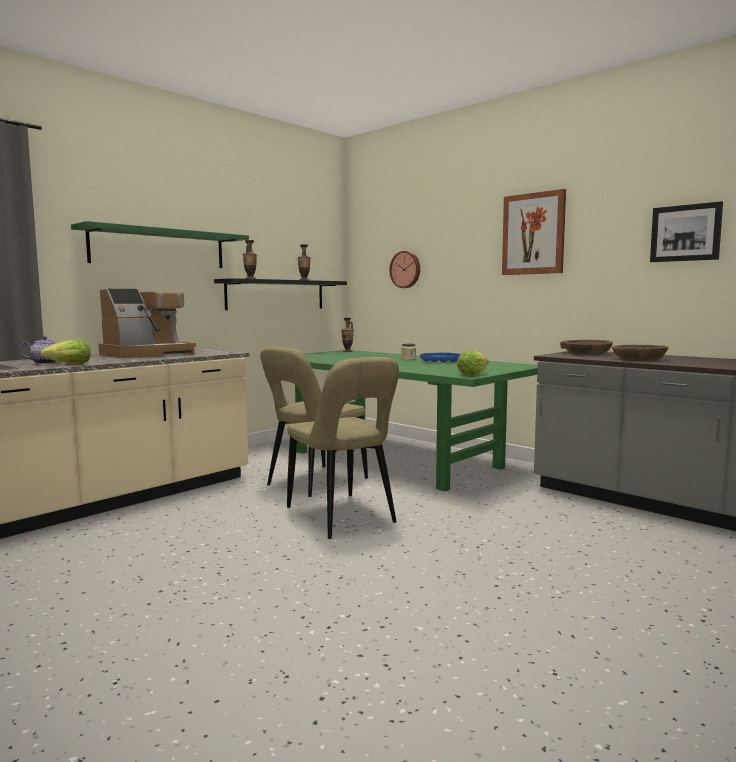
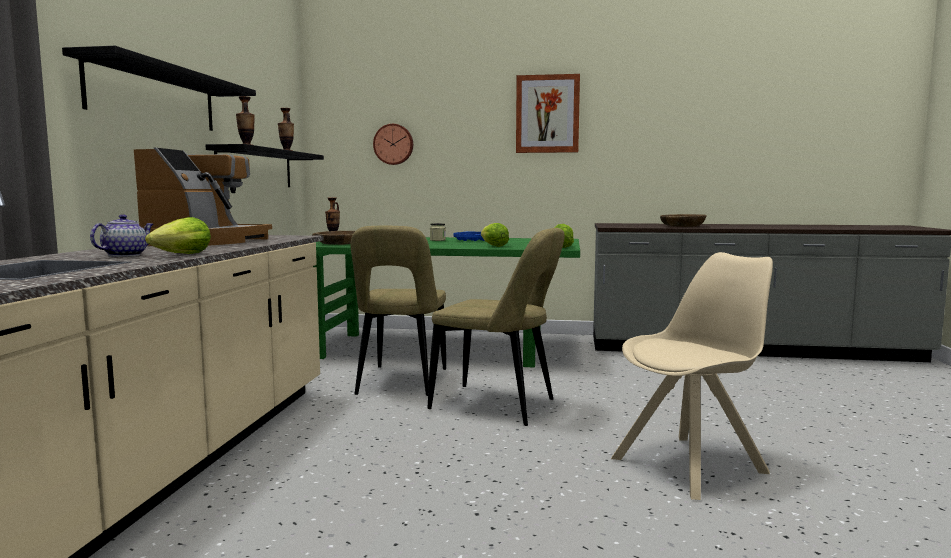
camera: 35 degrees left, 0 degrees up
(159, 248) = (155, 97): green shelf -> black shelf
(386, 611) = (692, 465): none -> beige chair
(419, 369) = (494, 246): none -> lettuce
(586, 353) = (622, 224): brown bowl -> brown bowl (338, 244)
(685, 233) = (687, 121): picture -> none

